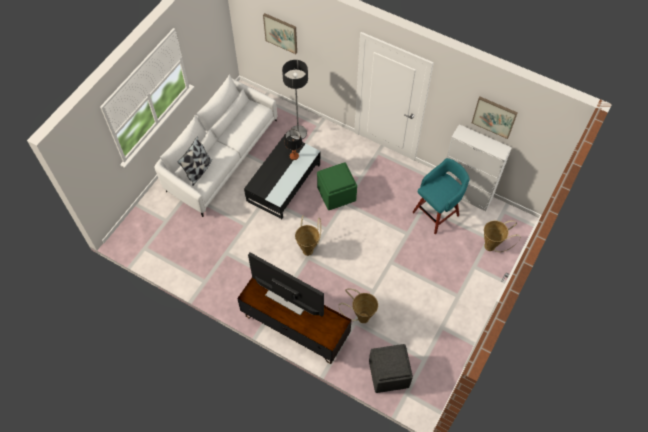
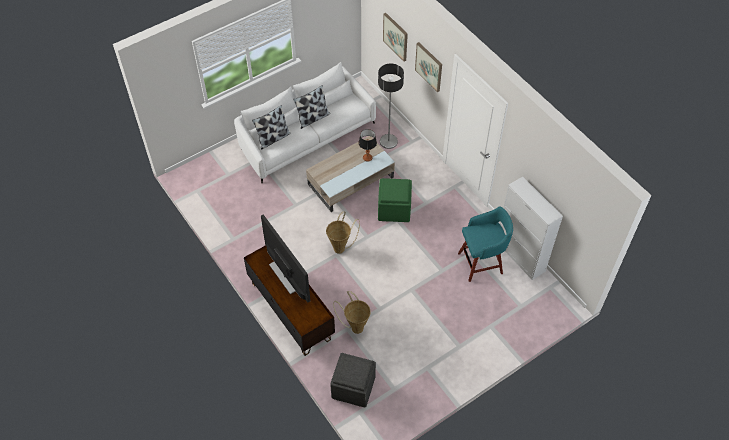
camera: 25 degrees right, 5 degrees down
(225, 137) = (313, 118): none -> pillow
(284, 182) = (350, 180): black coffee table -> beige coffee table
(492, 246) = (520, 315): basket -> none
(494, 117) = (551, 177): picture -> picture (429, 66)

